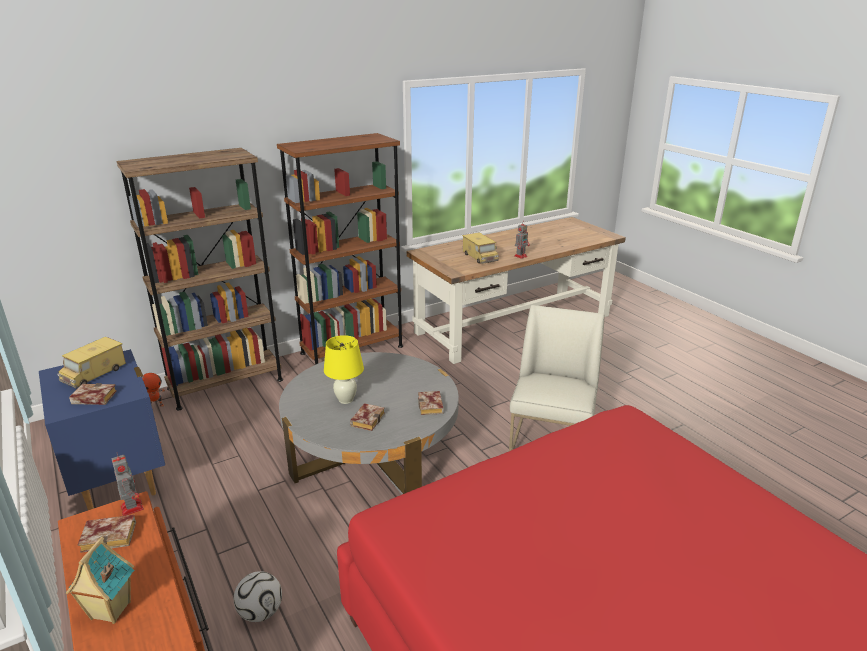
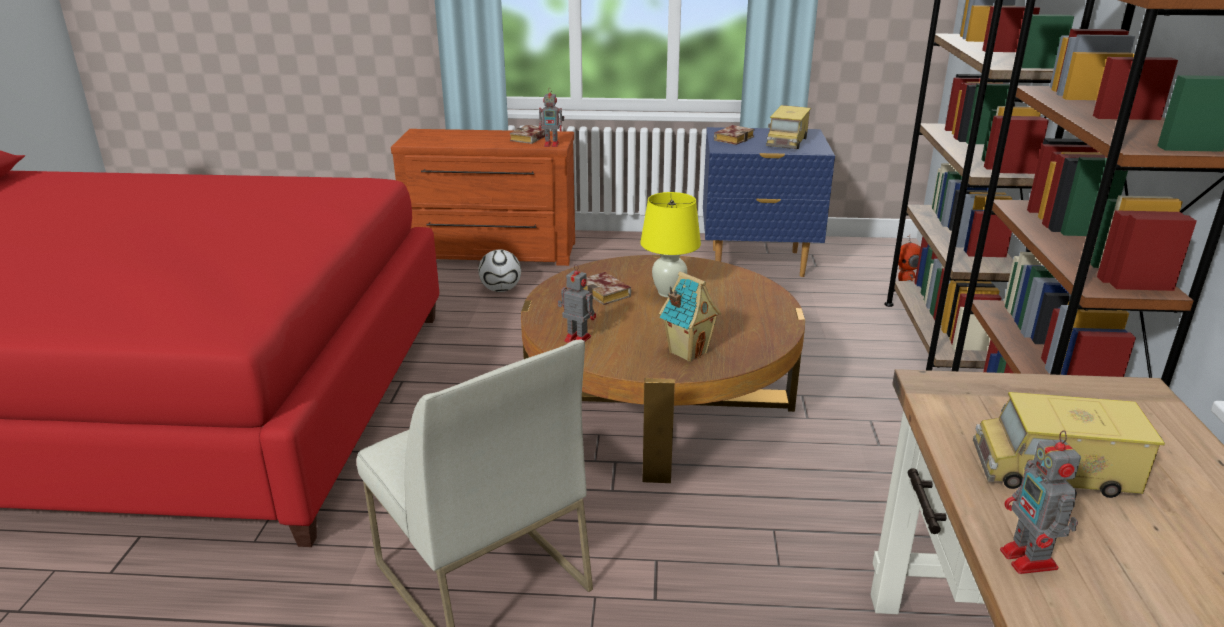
camera: 125 degrees right, 0 degrees up
(94, 373) = (787, 141): toy truck -> toy truck turned 135 degrees counterclockwise
(109, 611) = (460, 135): toy house -> toy house (687, 352)
(372, 449) = (659, 400): grey coffee table -> brown coffee table
(431, 406) = (576, 338): book -> toy robot

